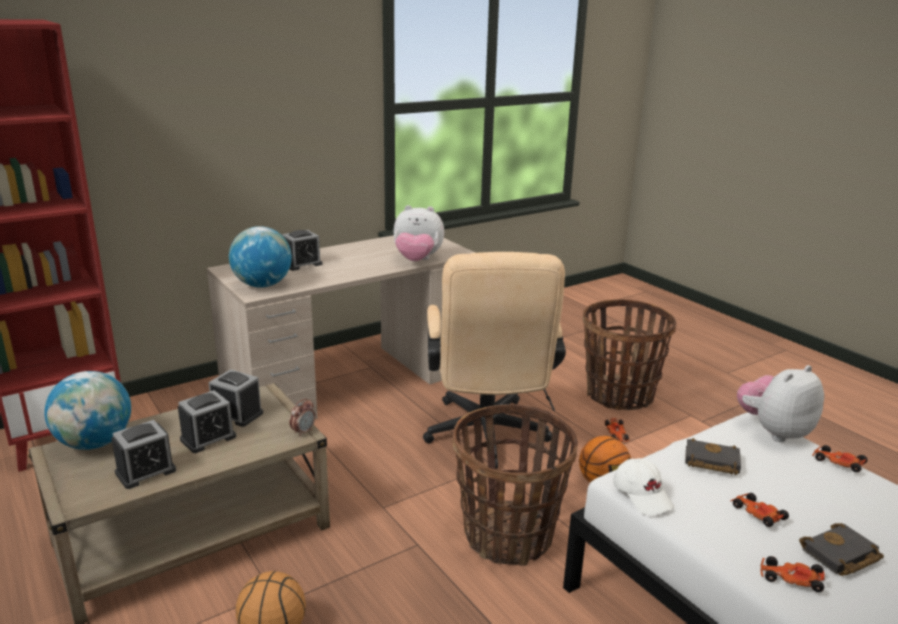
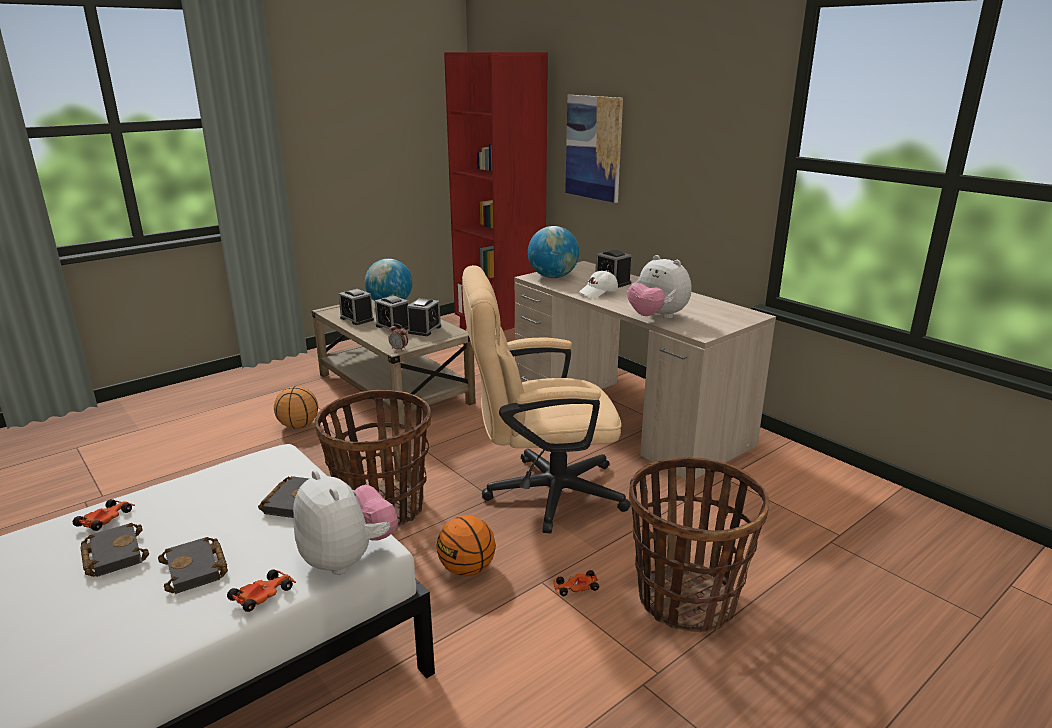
camera: 85 degrees right, 0 degrees up
(153, 137) = (594, 148): none -> picture
(417, 260) = (657, 317): plush toy -> plush toy turned 45 degrees counterclockwise
(642, 495) = (252, 460): white cap -> white cap (598, 293)
(757, 513) = (200, 517): toy car -> none
(828, 501) = (197, 569): none -> black book

